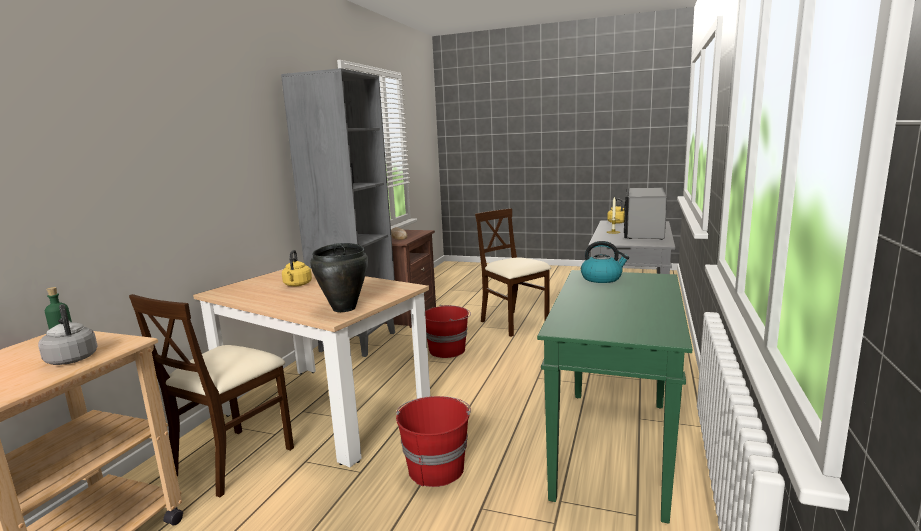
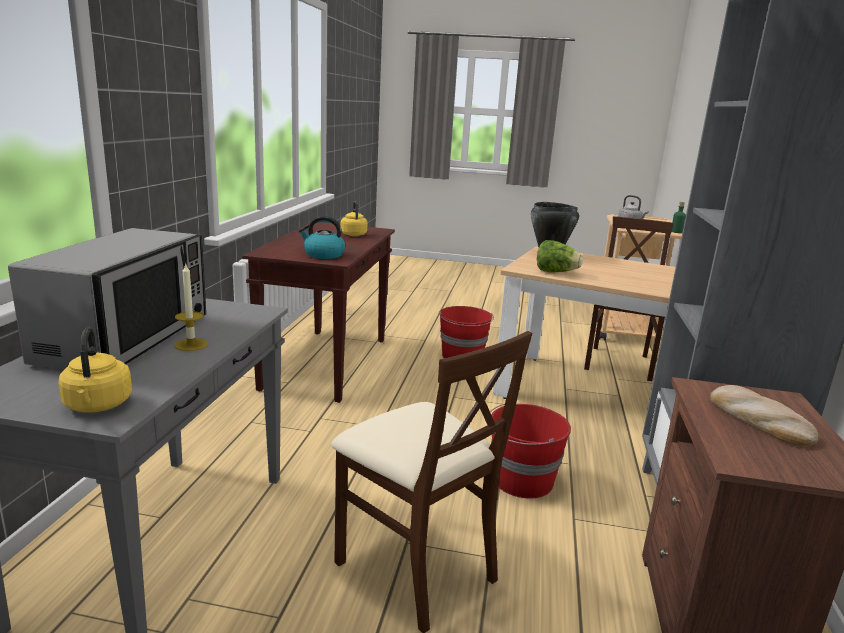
camera: 170 degrees right, 5 degrees up
(297, 285) = (646, 277): yellow kettle -> yellow kettle (353, 234)
(378, 285) = (555, 272): none -> lettuce
(614, 449) = (326, 363): green console table -> brown console table

